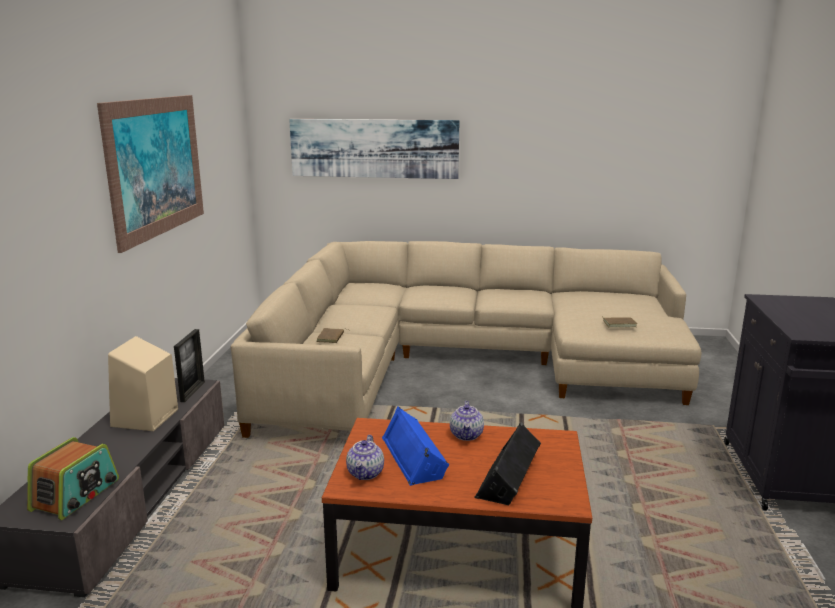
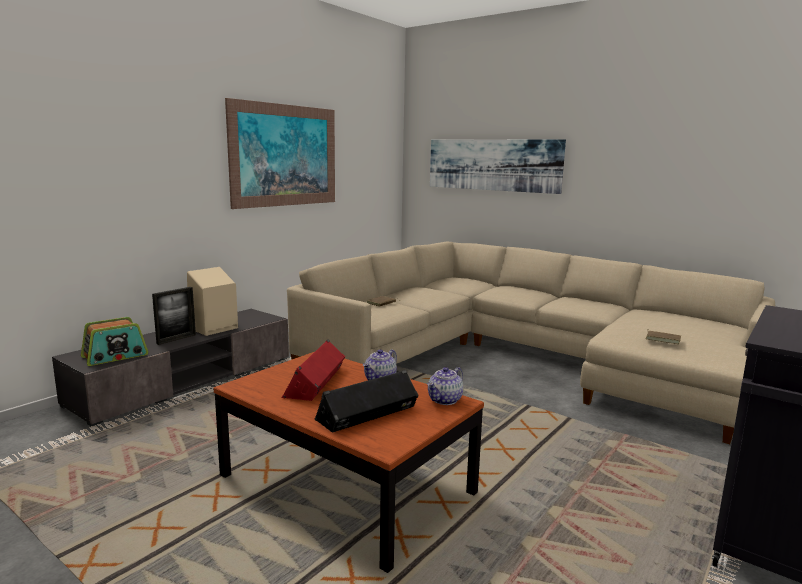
camera: 30 degrees right, 5 degrees down
(192, 391) = (261, 321): picture frame -> picture frame (176, 339)
(366, 473) = (265, 382): teapot -> teapot (445, 400)
(415, 456) = (317, 382): blue speaker -> red speaker

